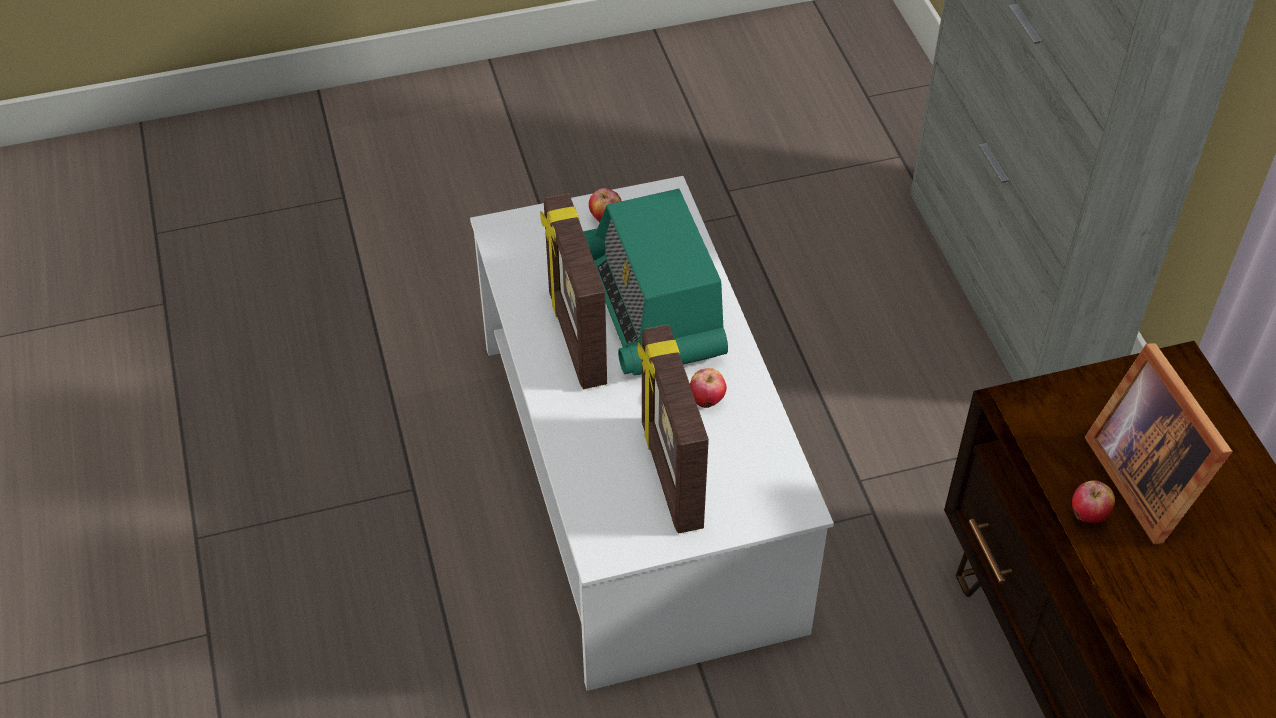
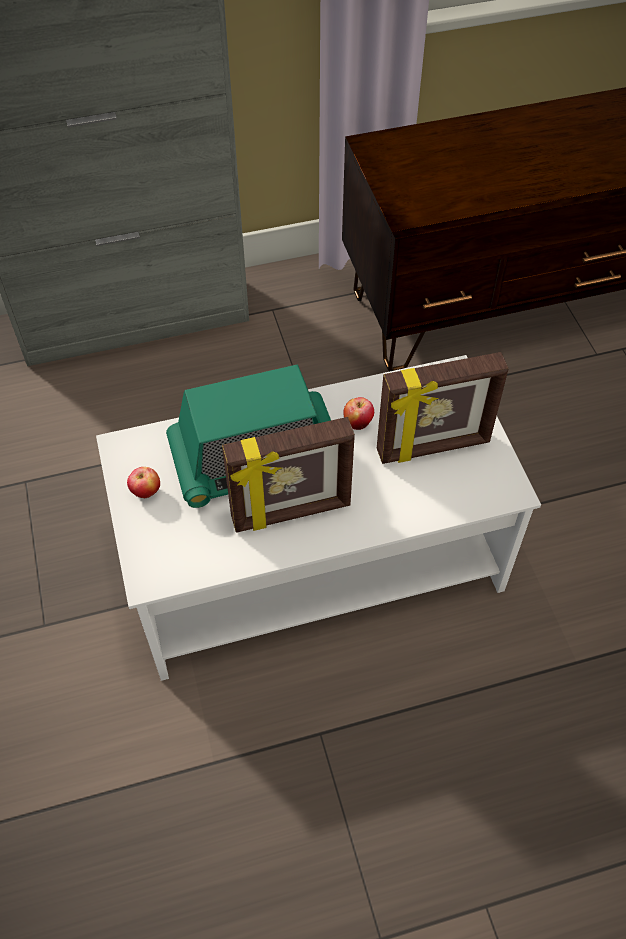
camera: 90 degrees left, 5 degrees up
(1088, 516) = (496, 197): apple -> none
(1145, 477) = (462, 170): picture frame -> none

